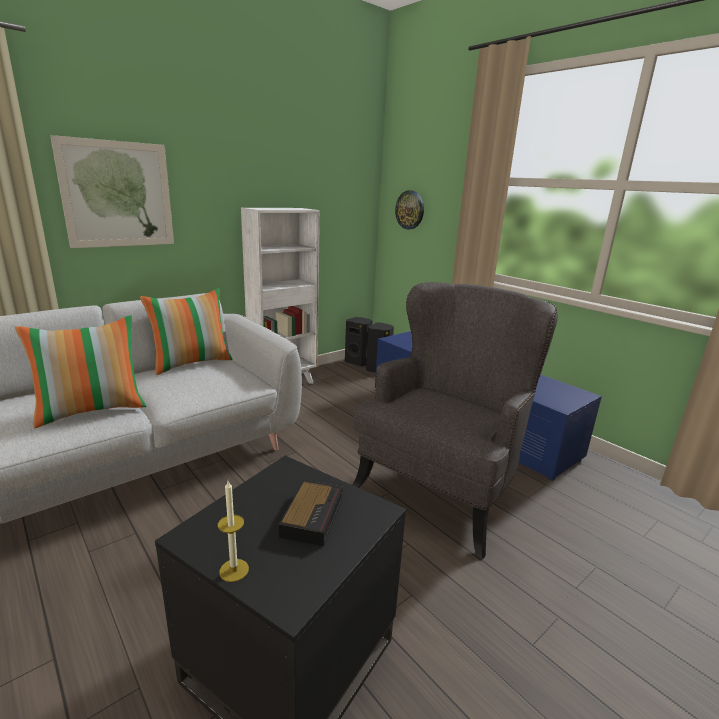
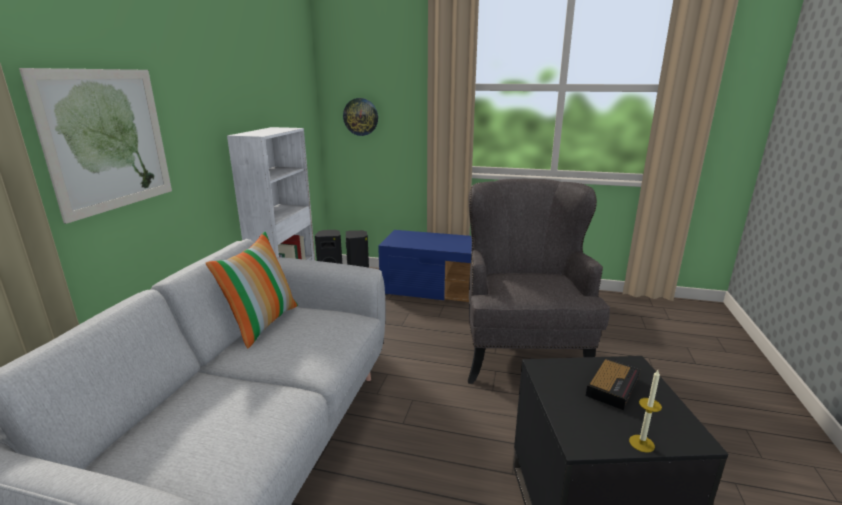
camera: 35 degrees left, 0 degrees up
(92, 410) = (252, 410): pillow -> none
(313, 515) = (612, 386): alarm clock -> alarm clock turned 60 degrees clockwise

